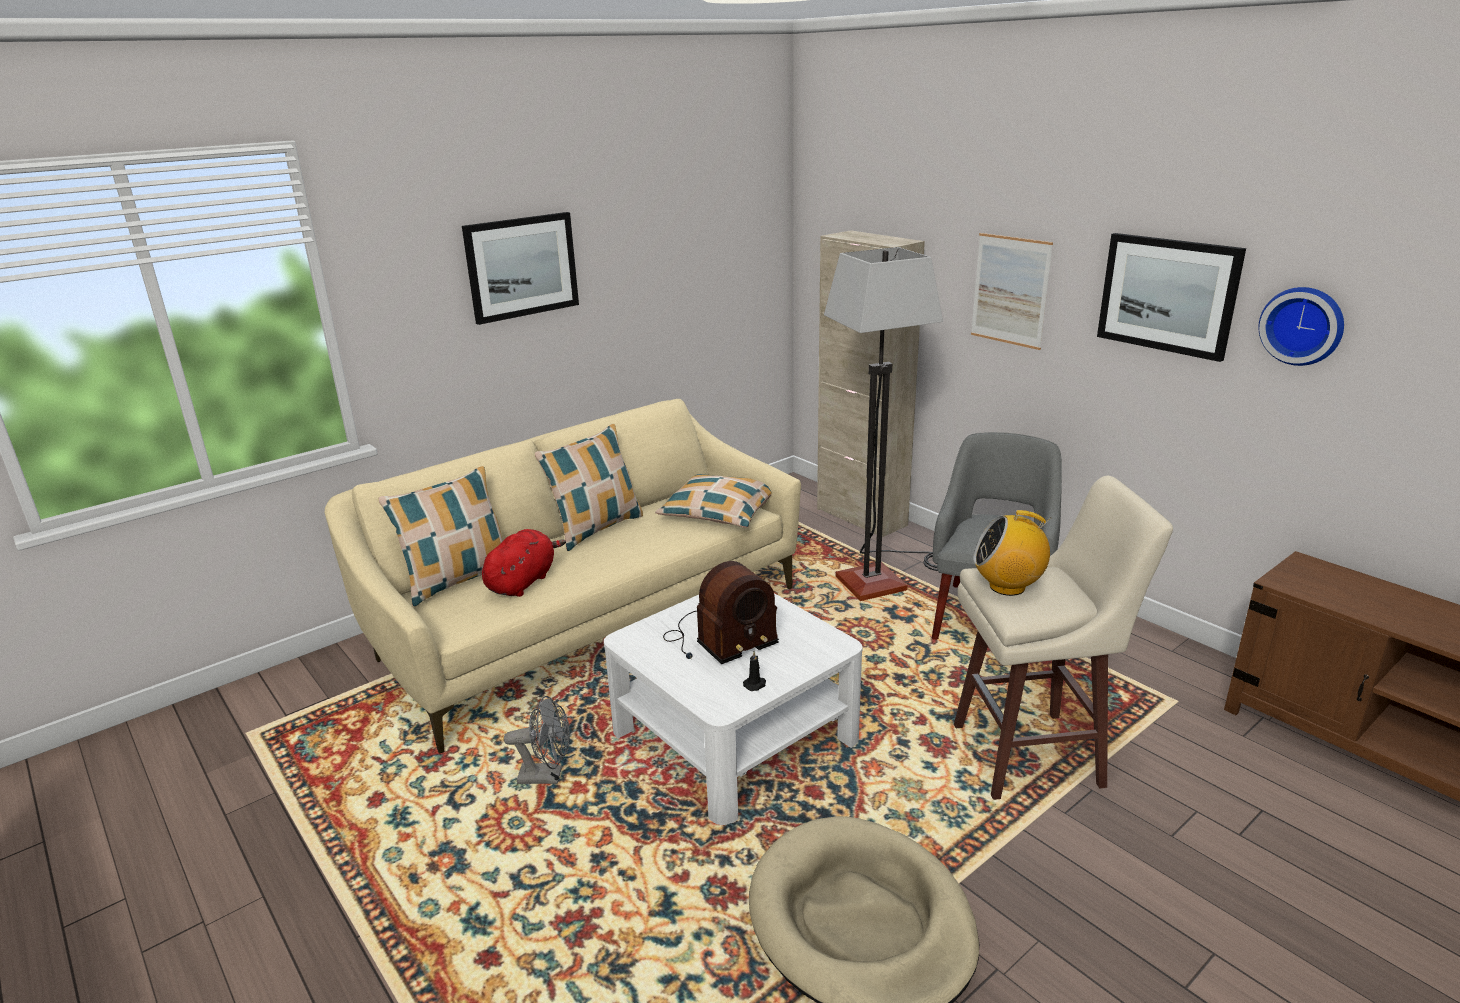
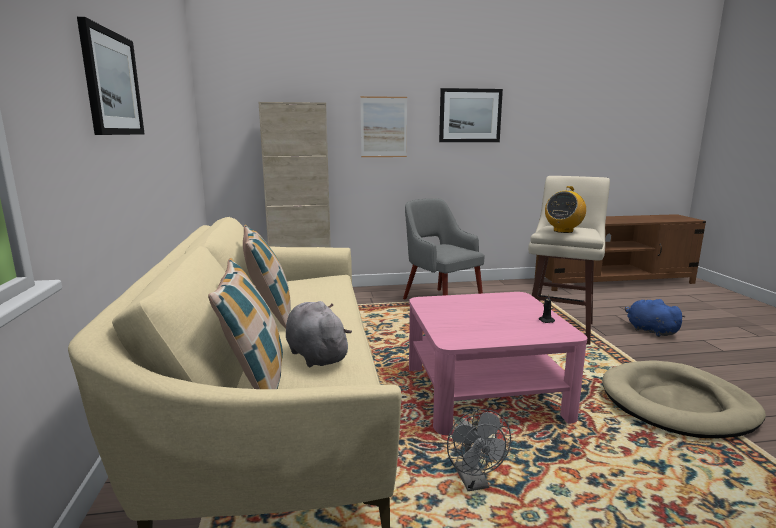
camera: 60 degrees left, 10 degrees down
(523, 582) = (315, 355): red plush toy -> grey plush toy
(547, 776) = (474, 482): grey fan -> grey fan turned 135 degrees clockwise
(718, 640) = (482, 318): radio -> none
(720, 512) = (318, 282): pillow -> none
(734, 734) = (484, 391): white coffee table -> pink coffee table
(884, 577) = (372, 308): floor lamp -> none
(1166, 868) = (649, 330): none -> blue plush toy
(1303, 325) = (527, 119): wall clock -> none

